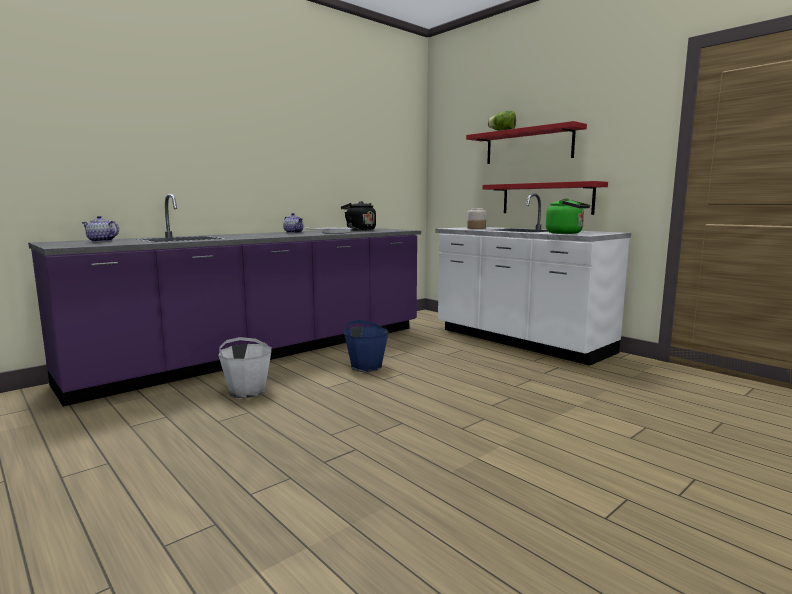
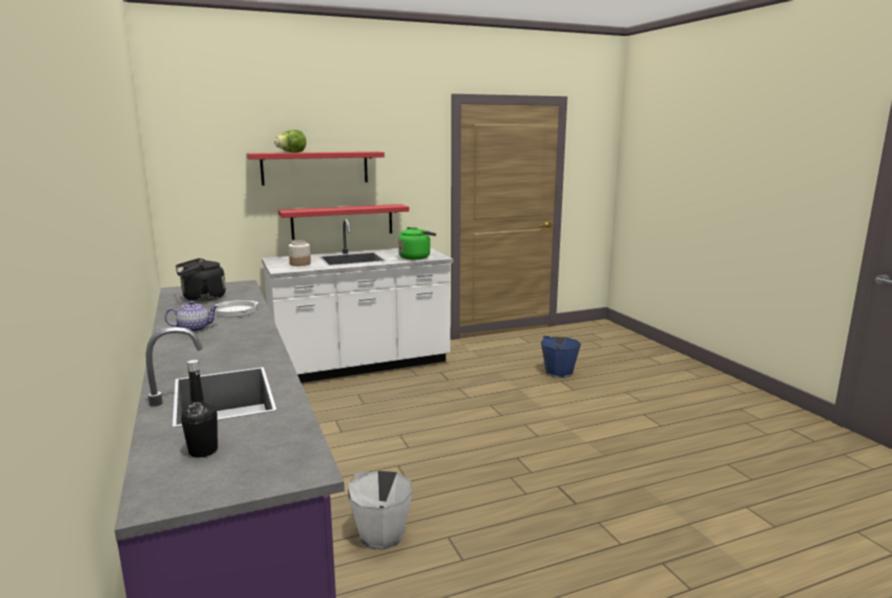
camera: 70 degrees left, 5 degrees up
(101, 241) = (203, 451): teapot -> black bottle
(366, 367) = (362, 450): blue bucket -> blue bucket (558, 372)

